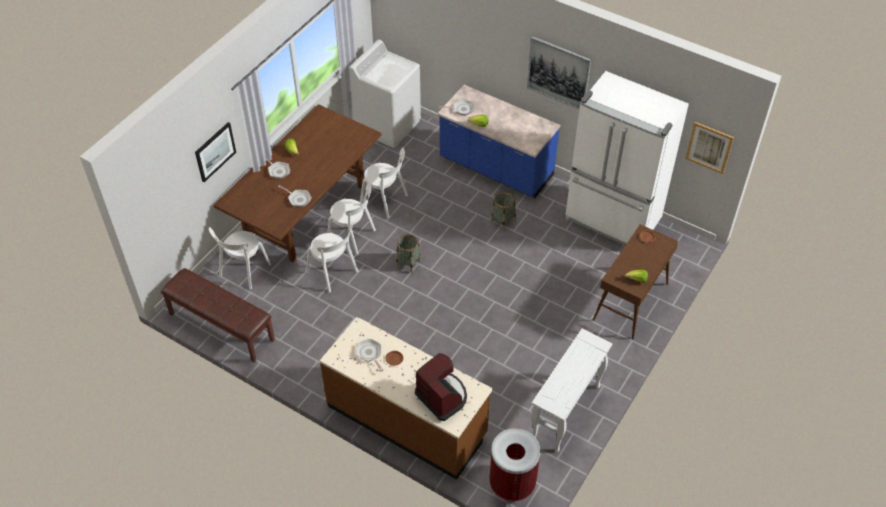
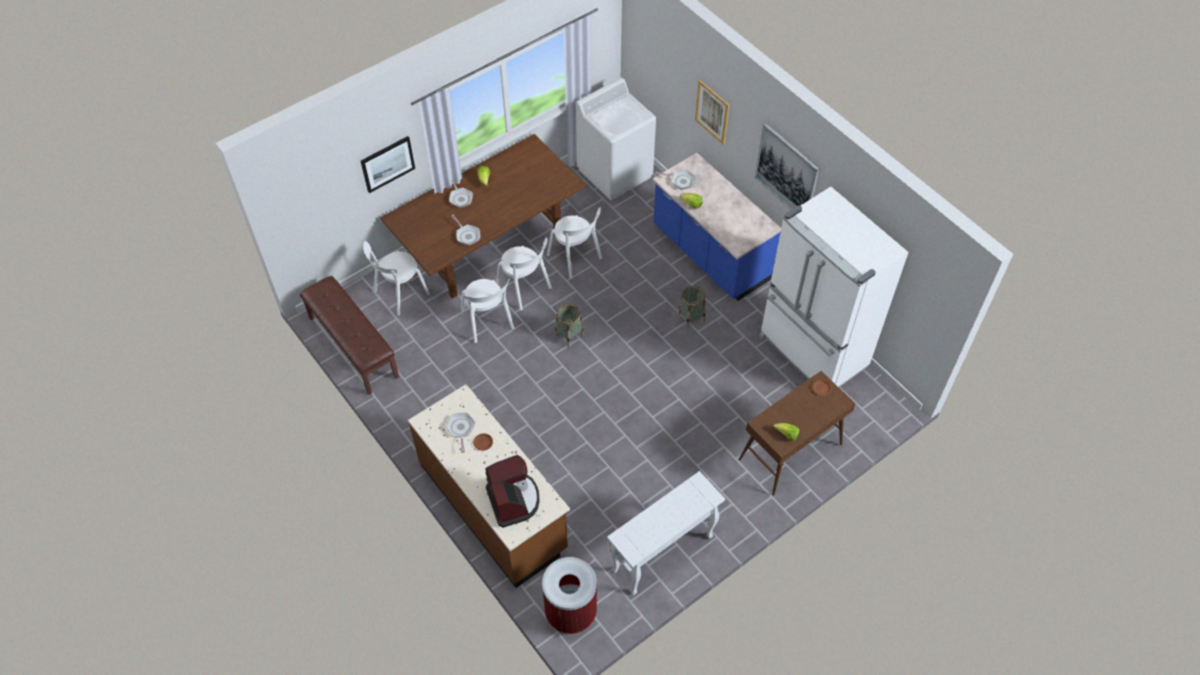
camera: 20 degrees right, 5 degrees up
(709, 147) = (925, 307): picture -> picture (712, 112)

